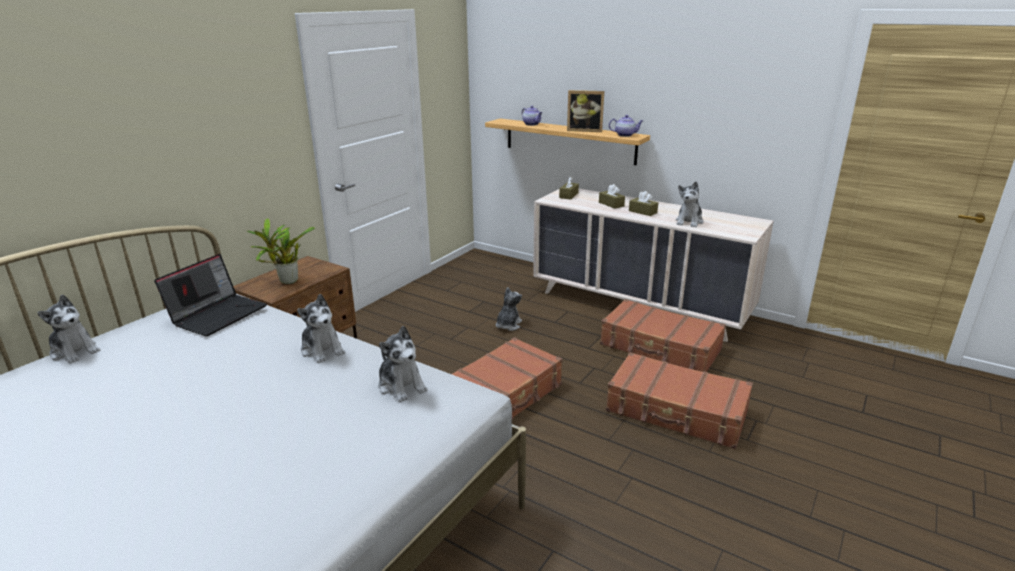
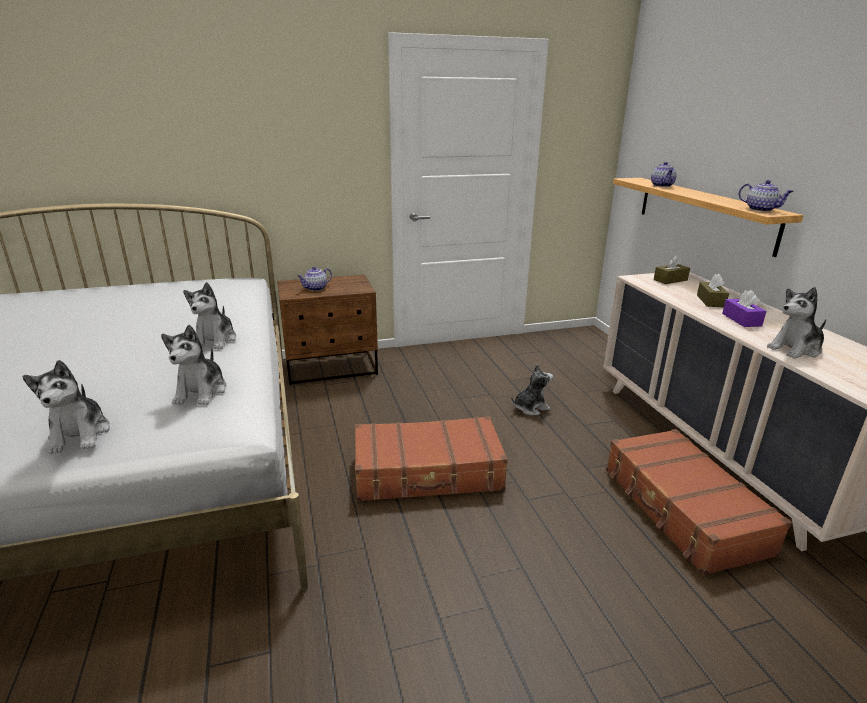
camera: 40 degrees right, 0 degrees up
(75, 351) = (113, 287): plush toy -> plush toy (80, 434)
(218, 314) = (213, 291): laptop -> none
(286, 282) = (315, 288): potted plant -> teapot
(584, 130) = (715, 198): picture frame -> none
(642, 212) = (741, 320): brown tissue box -> purple tissue box
(676, 412) = (602, 597): brown suitcase -> none

